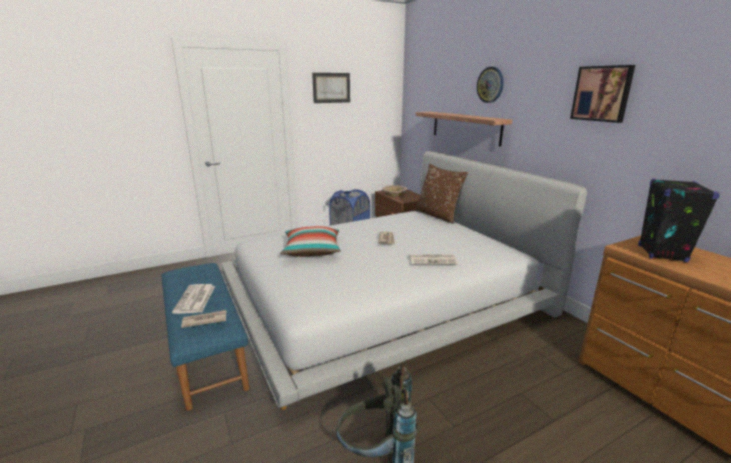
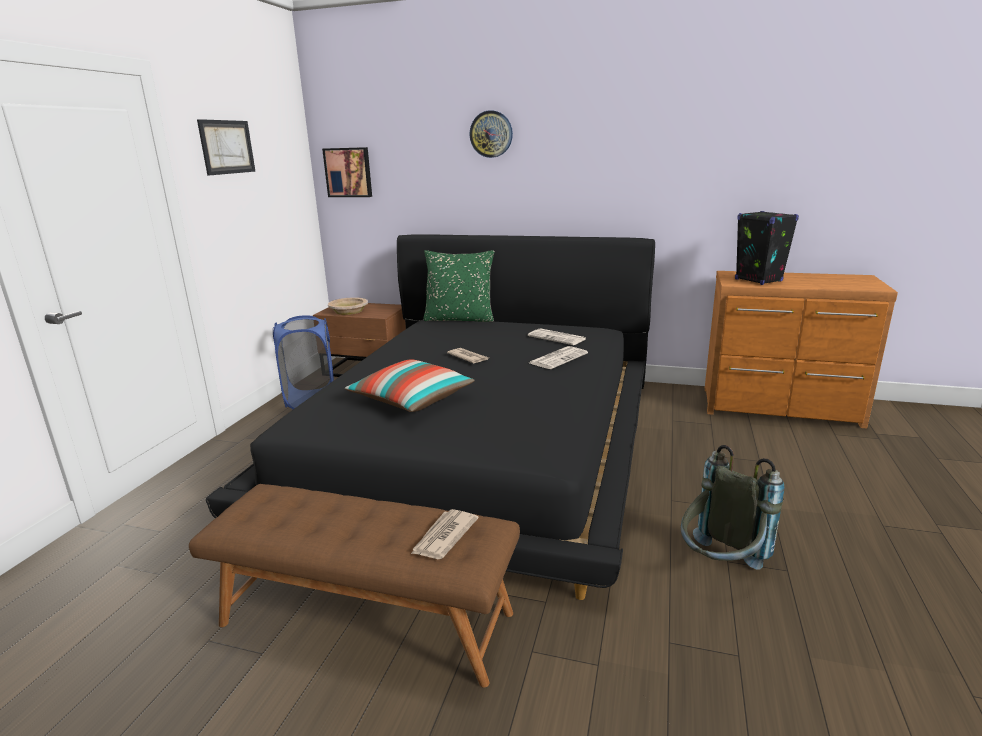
camera: 45 degrees left, 0 degrees up
(195, 299) = (366, 528): newspaper -> newspaper (558, 338)
(207, 349) = (367, 617): blue bench -> brown bench
(383, 299) = (479, 443): white bed -> black bed
(438, 216) = (460, 319): brown pillow -> green pillow
(465, 127) = (456, 194): shelf -> none
(602, 93) = (646, 138): picture -> picture (348, 172)

